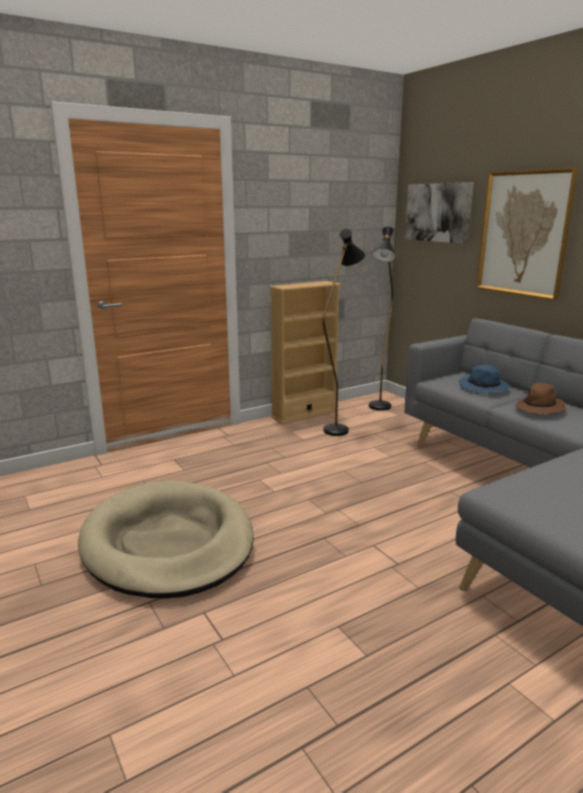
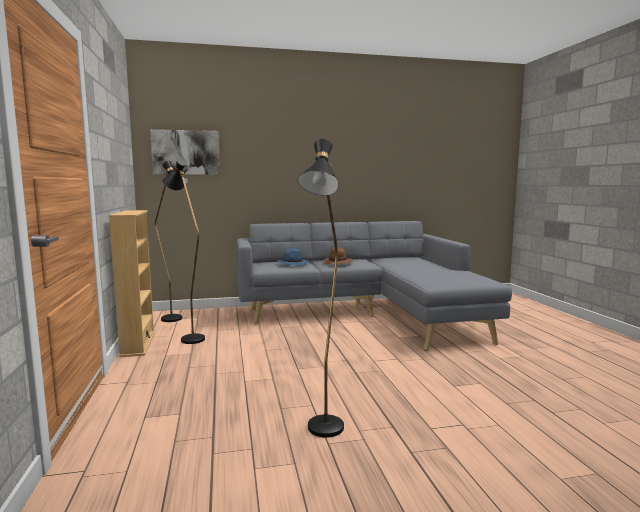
camera: 70 degrees left, 10 degrees down
(168, 543) = (324, 435): beige dog bed -> black floor lamp
(524, 233) = (266, 166): picture -> none

